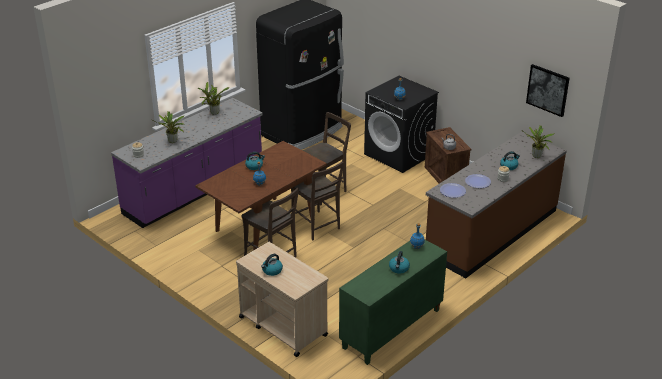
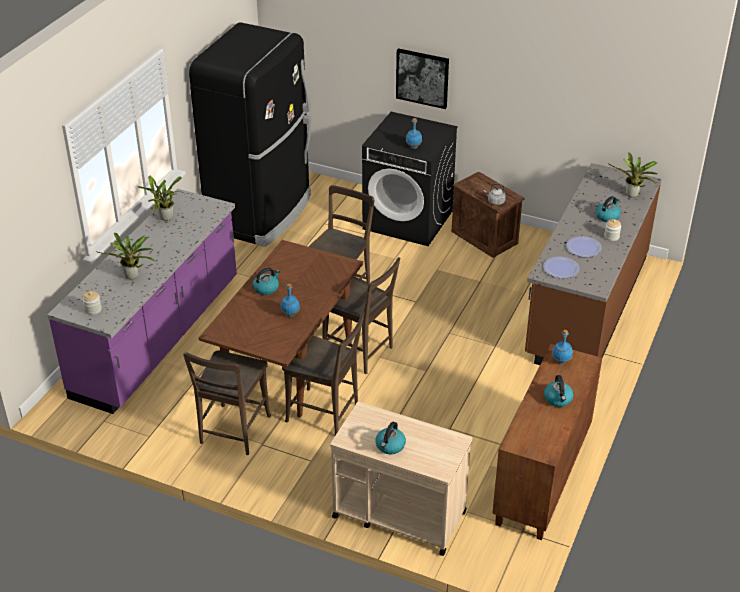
camera: 20 degrees left, 5 degrees up
(208, 255) = (233, 432): none -> brown chair
(391, 329) = (543, 479): green cabinet -> brown cabinet
(548, 90) = (630, 103): picture -> picture (422, 78)

